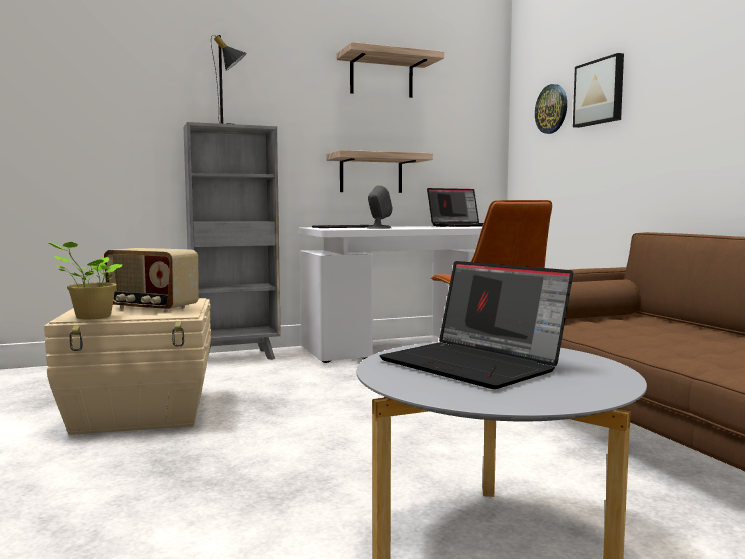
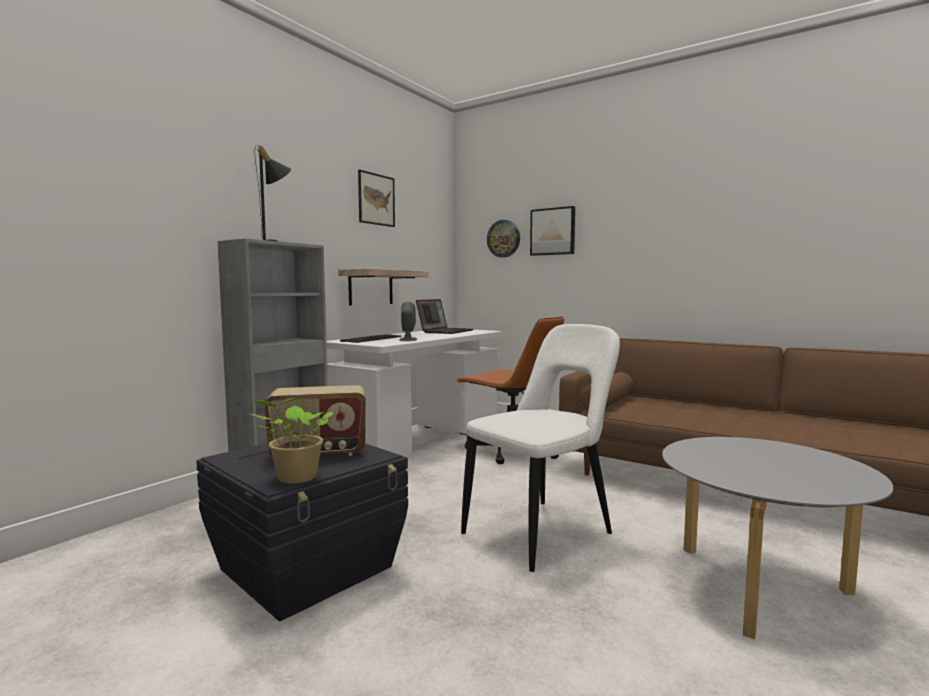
camera: 35 degrees left, 0 degrees up
(142, 412) = (308, 568): beige storage box -> black storage box
(366, 437) = (542, 532): none -> white chair
(381, 76) = (376, 199): shelf -> picture
(475, 365) = (749, 463): laptop -> none

